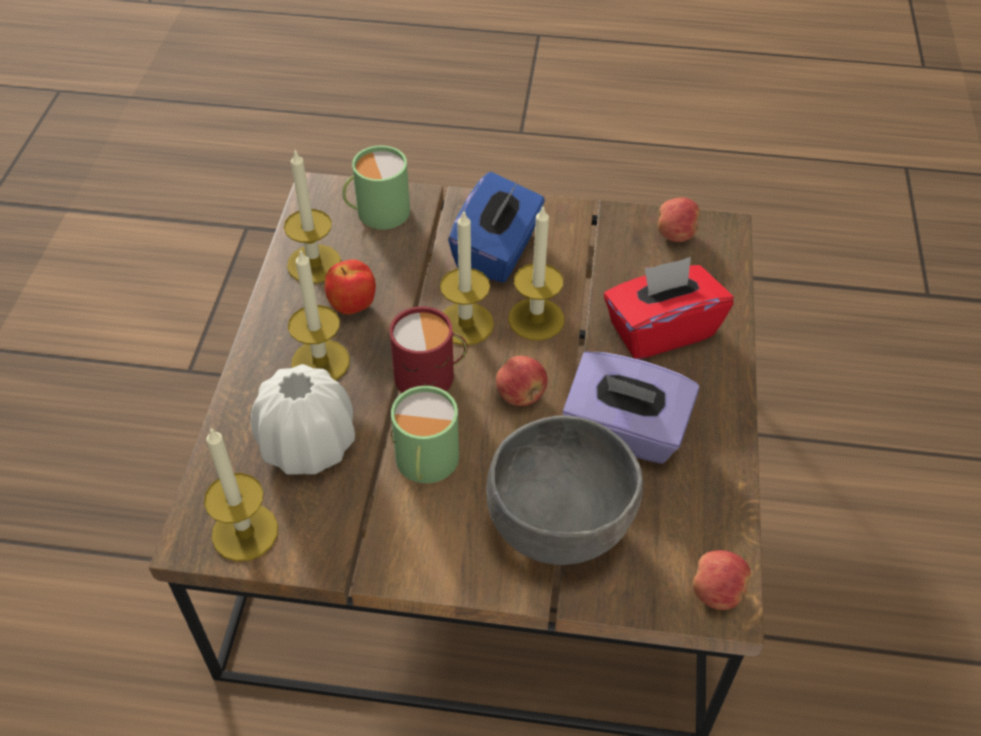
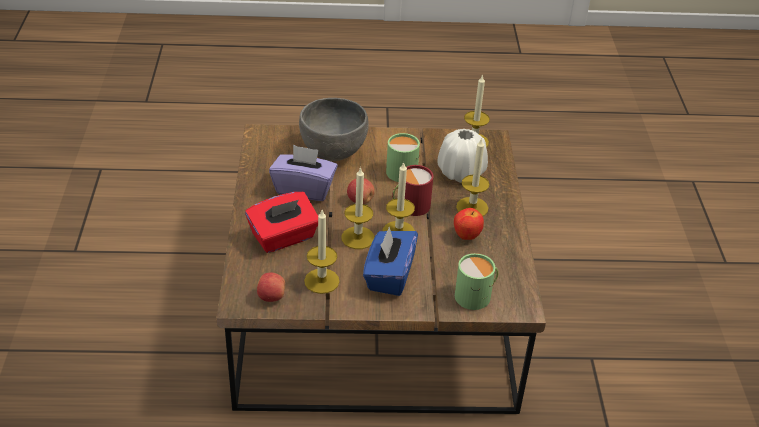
camera: 170 degrees right, 10 degrees down
(314, 264) = (501, 258): candle -> candle (321, 281)
(717, 592) = (262, 136): apple -> none

